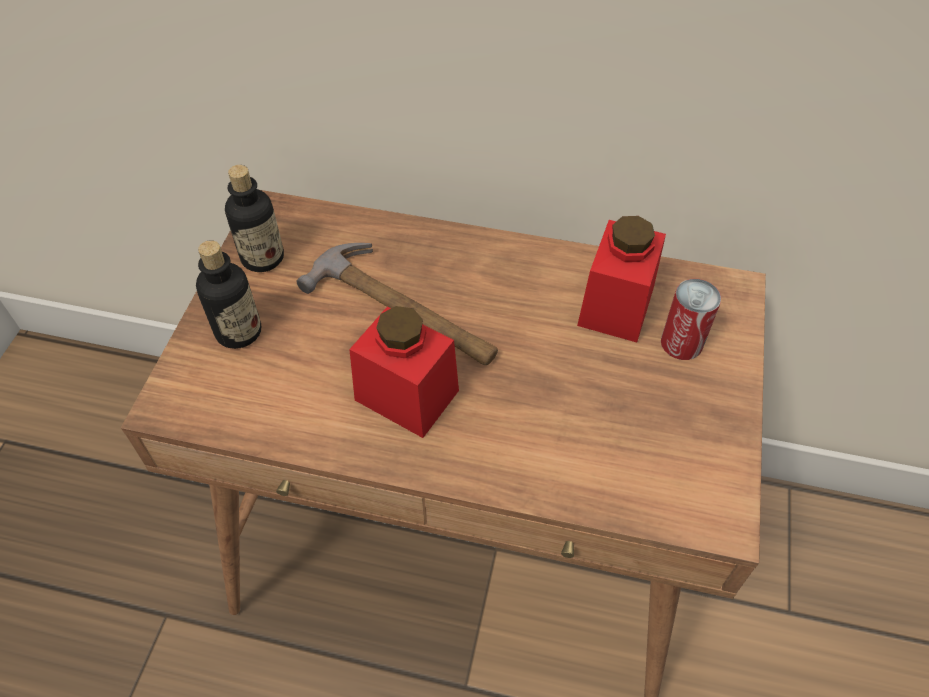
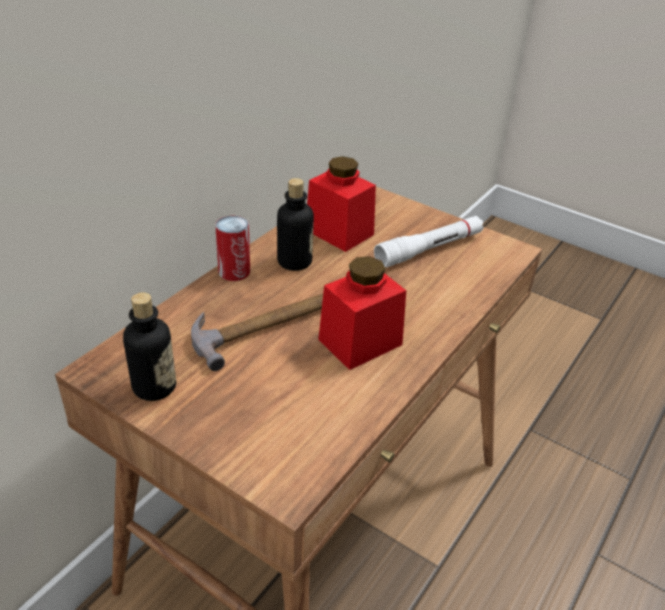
camera: 70 degrees left, 15 degrees down
(238, 332) = (233, 422): bottle -> bottle (294, 262)
(647, 413) = (429, 249): none -> white flashlight
(681, 343) = (384, 220): can -> can (234, 271)

